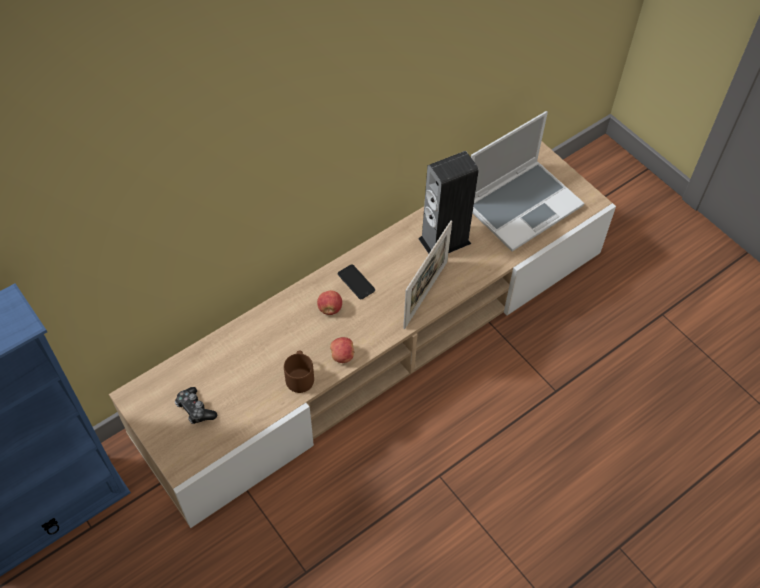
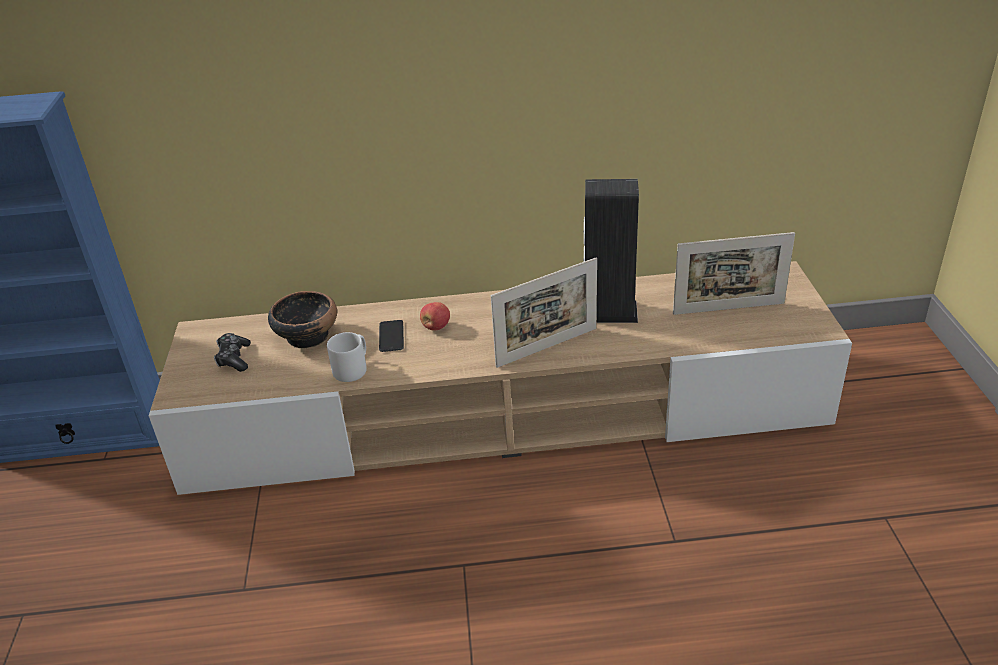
camera: 35 degrees right, 20 degrees down
(235, 361) = (307, 336): none -> bowl
(300, 377) = (353, 369): brown mug -> grey mug
(342, 356) = (411, 367): apple -> none
(356, 282) = (482, 315): phone -> phone (391, 336)
(522, 205) = (728, 308): laptop -> picture frame

